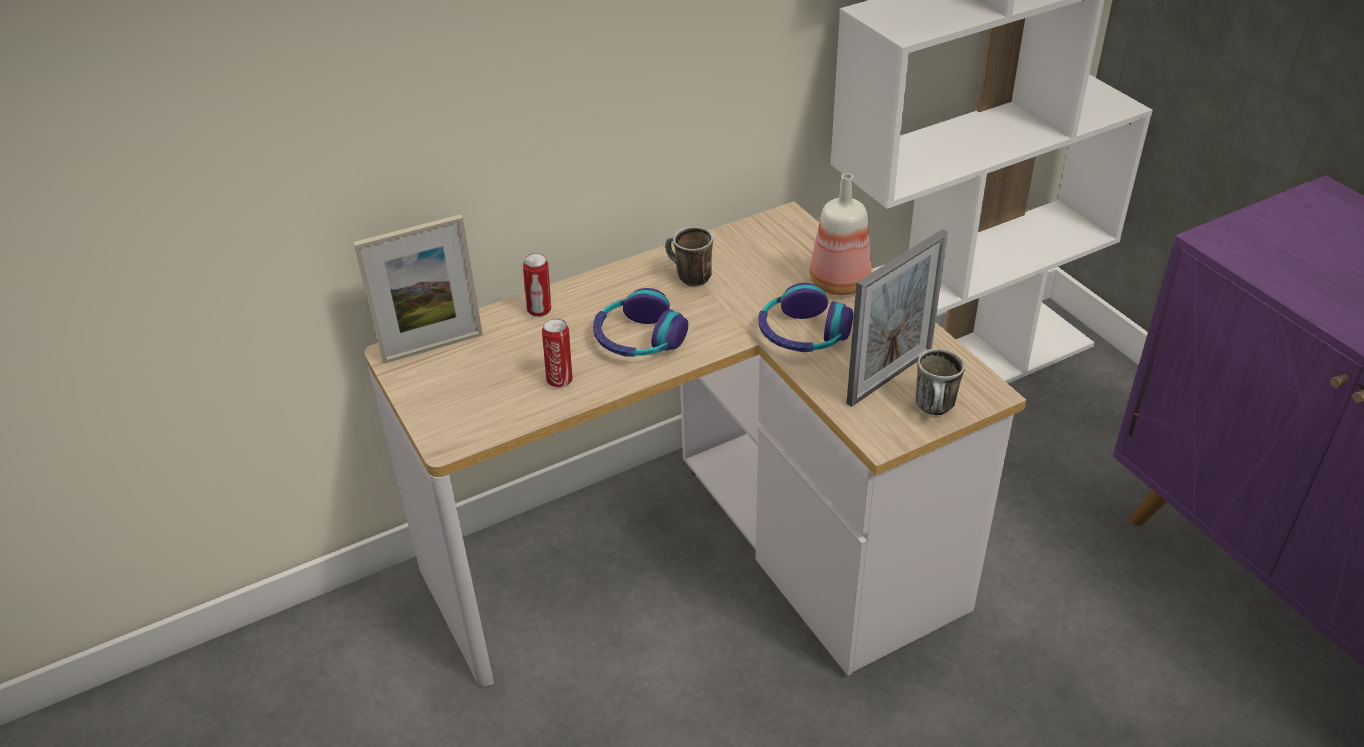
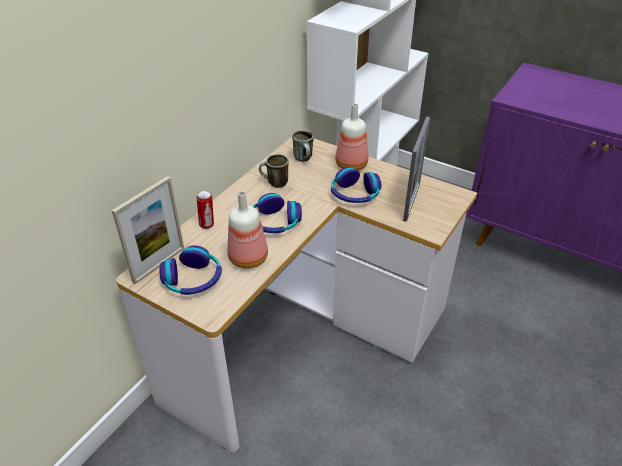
camera: 30 degrees left, 0 degrees up
(461, 384) = (193, 279): none -> headphones
(560, 379) = (249, 257): can -> bottle
(936, 410) = (445, 210): mug -> mug (304, 159)

